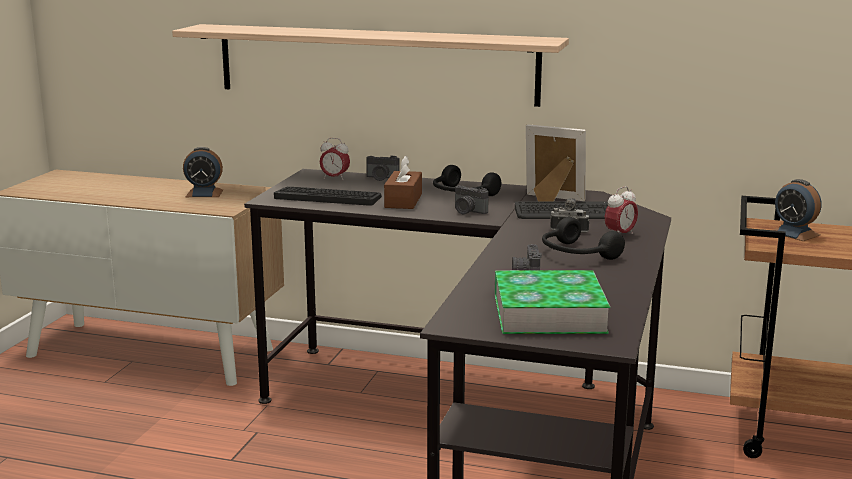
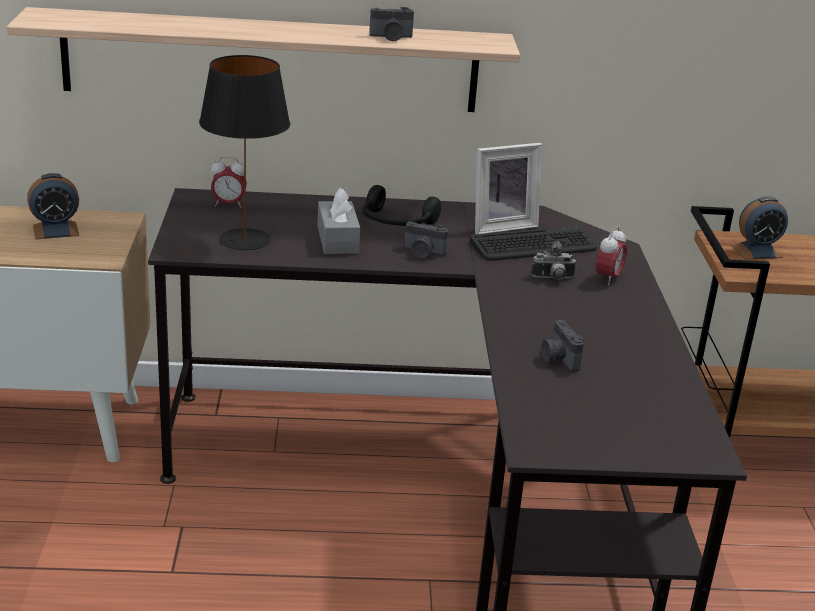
camera: 20 degrees left, 10 degrees up
(328, 197) = (244, 240): keyboard -> black table lamp
(381, 178) = (284, 200): camera -> camera (391, 37)
(403, 201) = (337, 240): brown tissue box -> grey tissue box
(548, 313) = (619, 416): book -> none
(552, 200) = (500, 225): picture frame -> picture frame turned 150 degrees clockwise
(576, 254) = (584, 315): black headphones -> none
(794, 233) = (756, 251): alarm clock -> alarm clock turned 45 degrees counterclockwise

